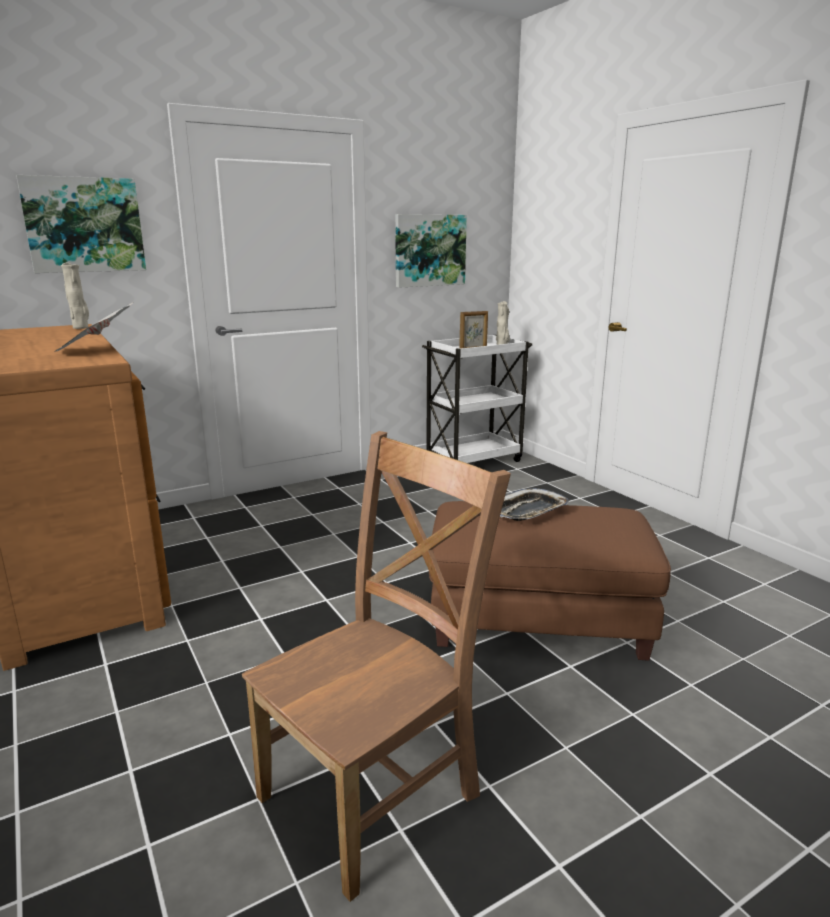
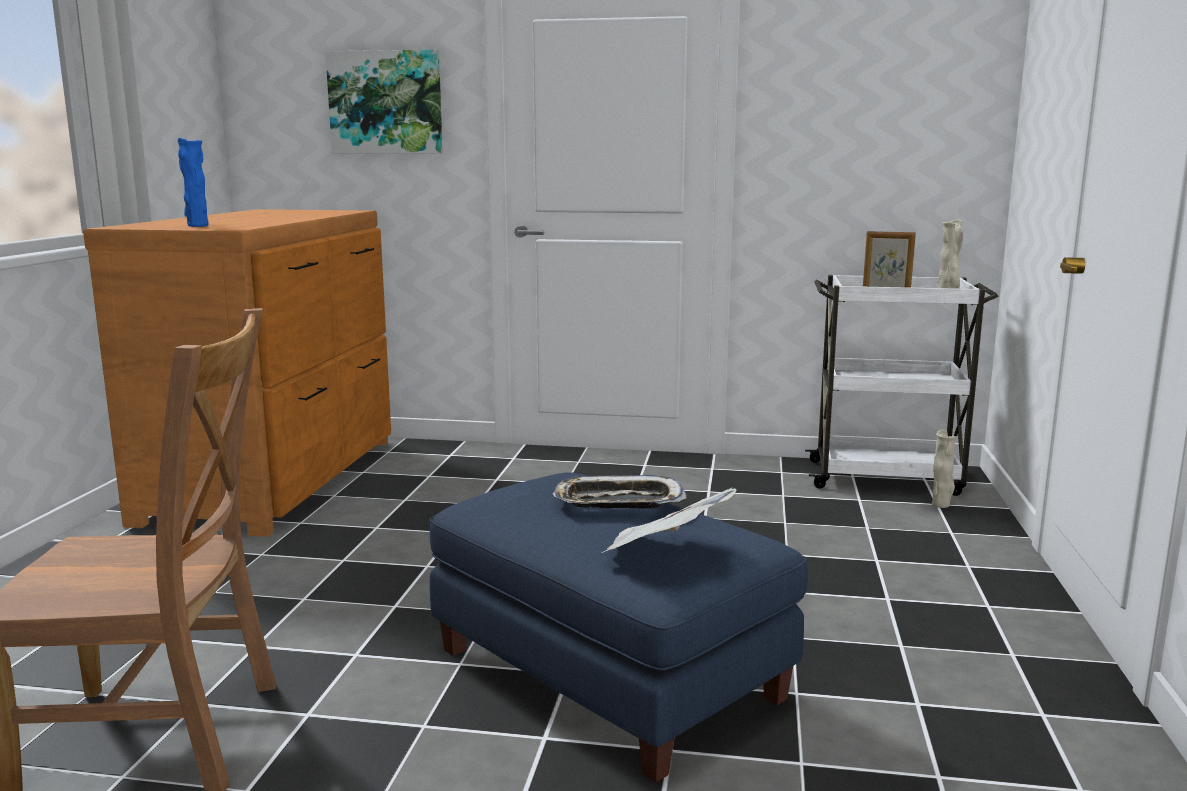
camera: 40 degrees right, 5 degrees down
(47, 361) = (197, 226): none -> blue vase
(81, 328) = (349, 211): beige vase -> beige vase (941, 505)
(95, 351) = (264, 223): newspaper -> newspaper (666, 554)
(429, 250) = (845, 136): picture -> none
(539, 618) = (609, 674): brown ottoman -> blue ottoman

